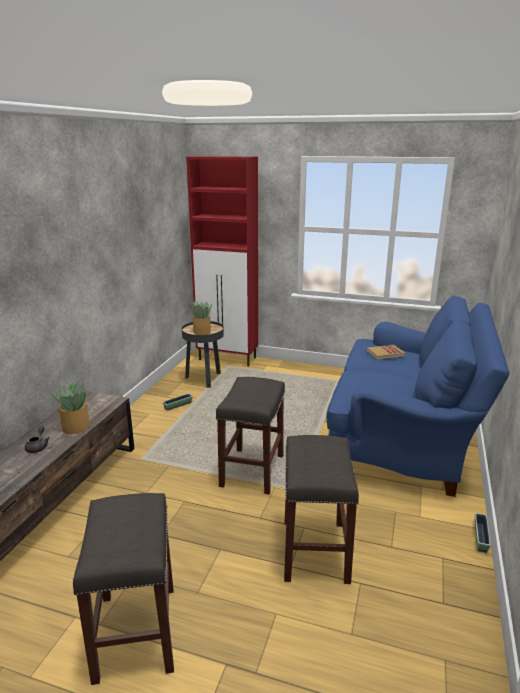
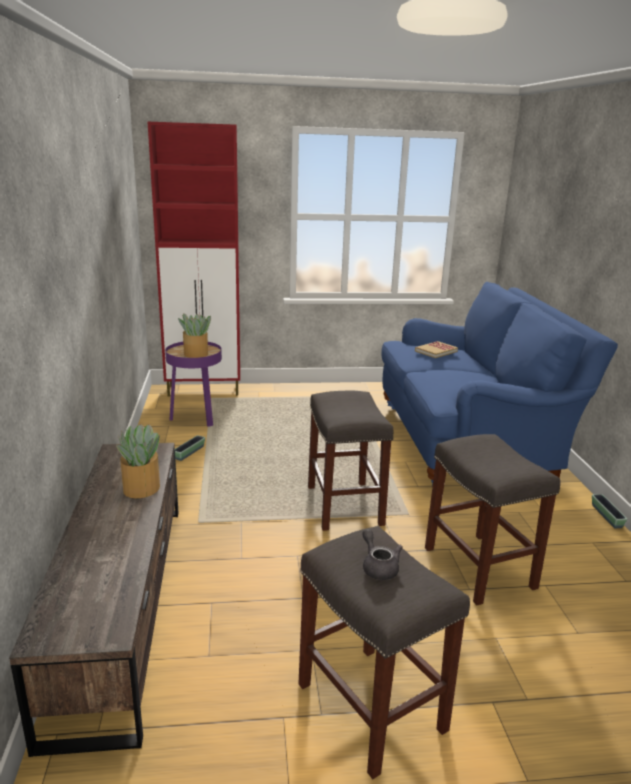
camera: 25 degrees left, 0 degrees up
(38, 446) = (113, 521): grey teapot -> grey teapot (378, 567)
(205, 379) = (196, 418): black side table -> purple side table

